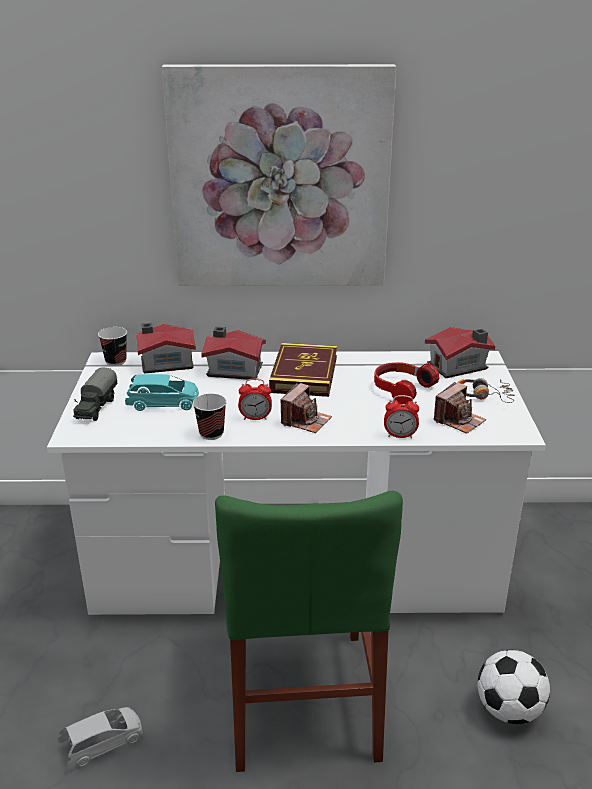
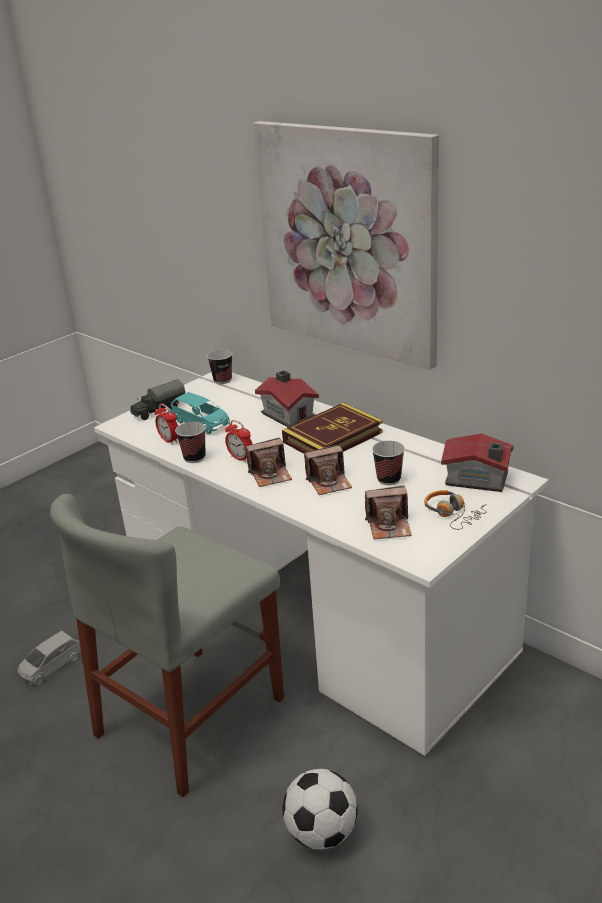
camera: 45 degrees right, 0 degrees up
(103, 743) = (51, 666): grey toy car -> grey toy car turned 120 degrees clockwise
(165, 363) = (251, 392): toy house -> none
(302, 697) = (191, 716): green chair -> grey chair
(362, 408) = (329, 483): none -> camera
(400, 435) = (319, 517): alarm clock -> alarm clock (169, 440)
(401, 389) = (388, 479): headphones -> cup

